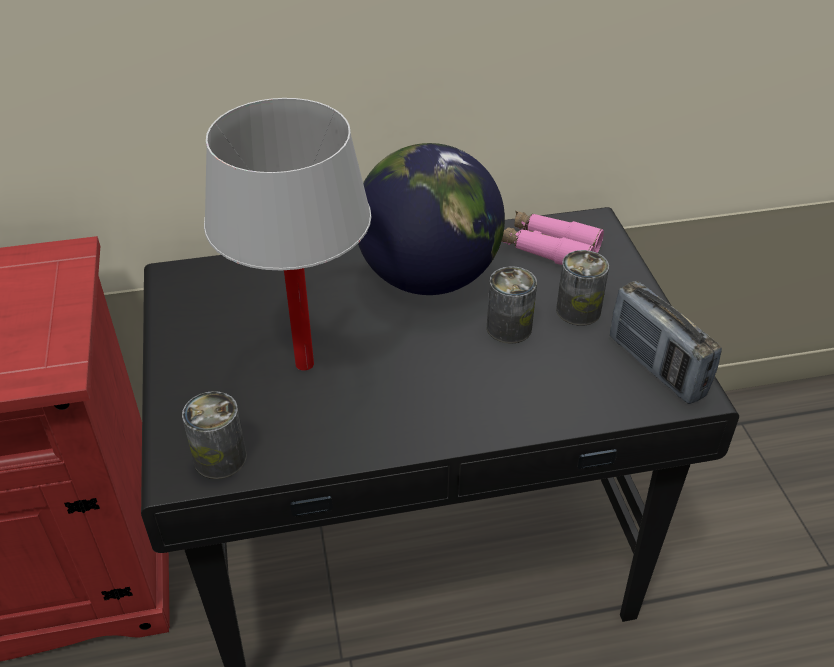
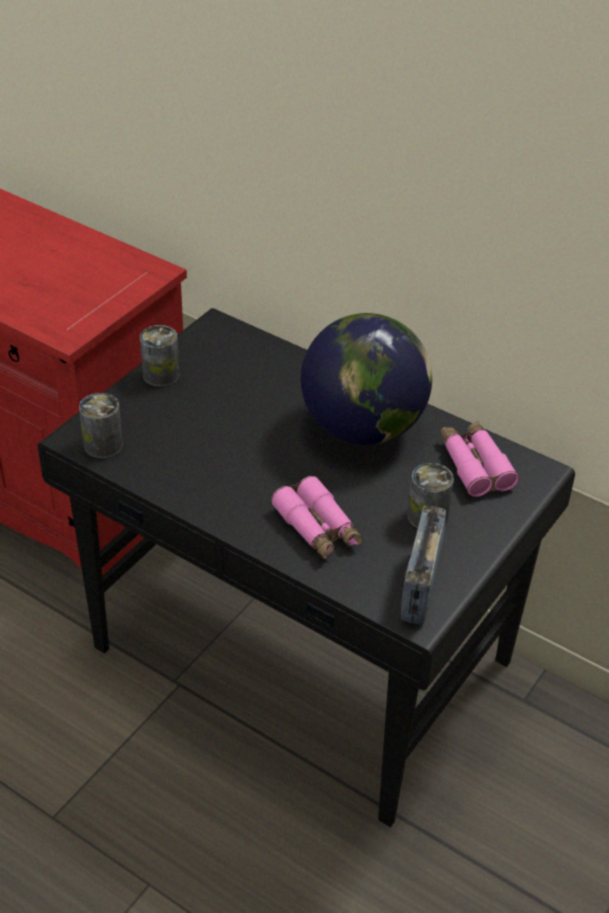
camera: 45 degrees right, 0 degrees up
(304, 364) = (214, 427): white table lamp -> none
(509, 327) = (364, 493): can -> can (161, 375)
(518, 383) = (317, 528): none -> pink binoculars

